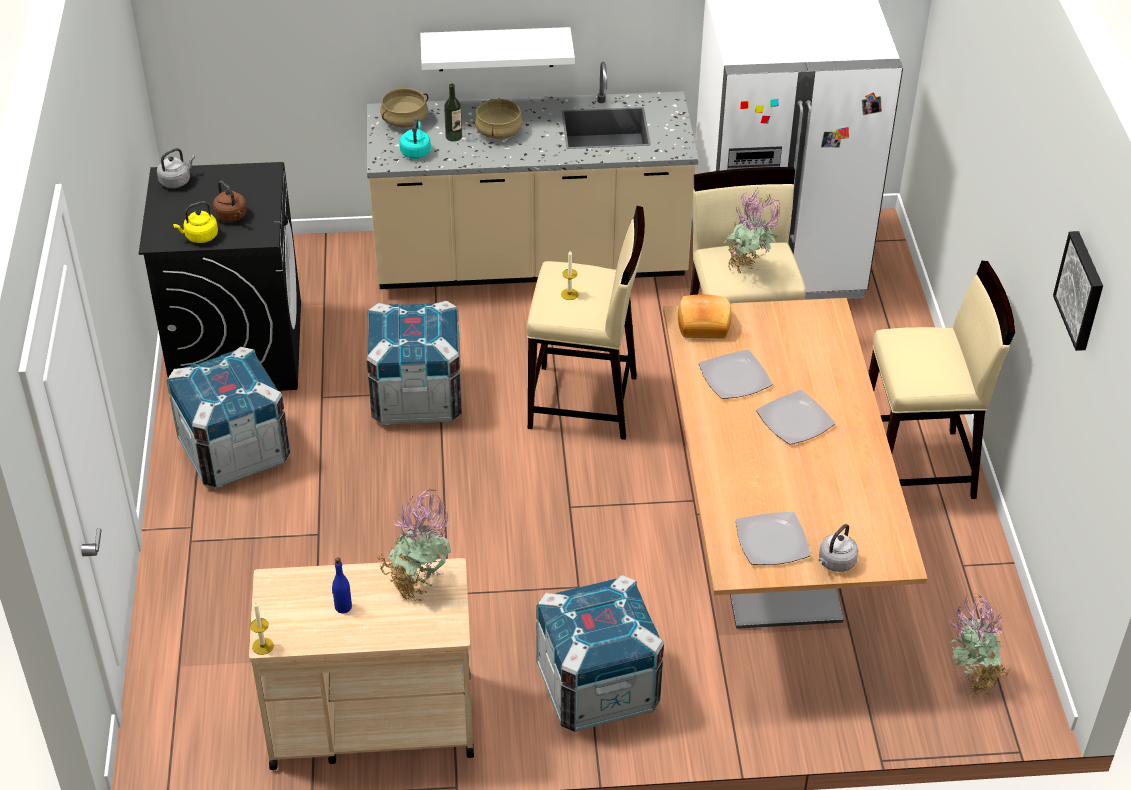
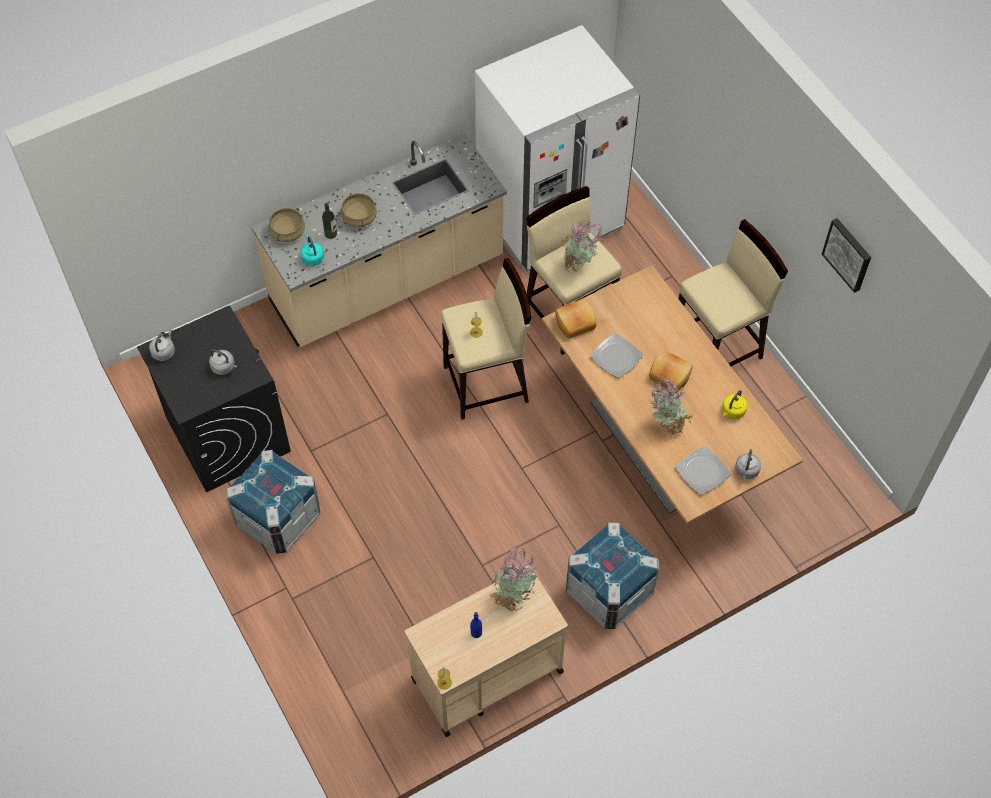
camera: 25 degrees left, 15 degrees up
(200, 237) = (213, 393): yellow kettle -> yellow kettle (732, 411)
(232, 216) = (224, 367): brown kettle -> grey kettle
(417, 397) = (374, 424): crate -> none
(495, 49) = (335, 158): white shelf -> none
(796, 420) = (670, 375): plate -> bread
(970, 680) = (818, 490): potted plant -> potted plant (666, 426)

